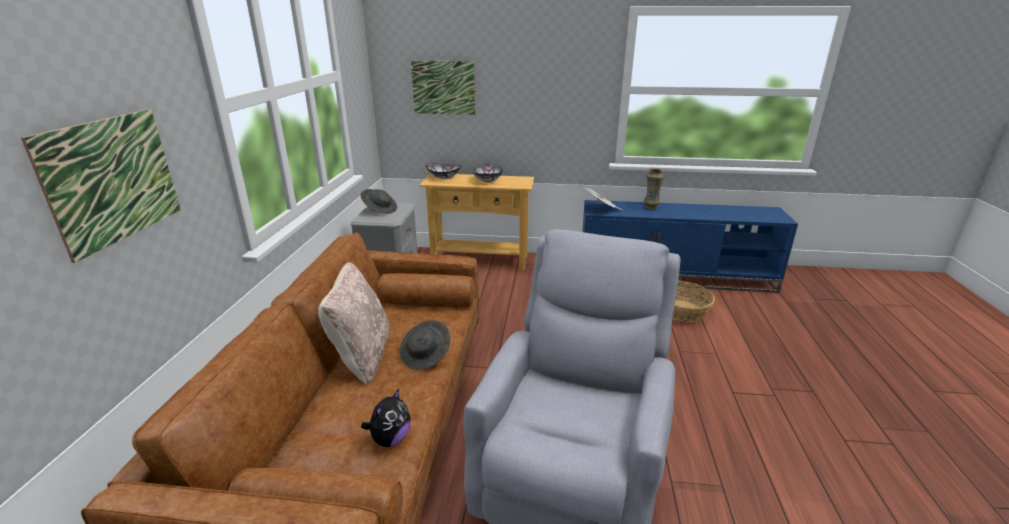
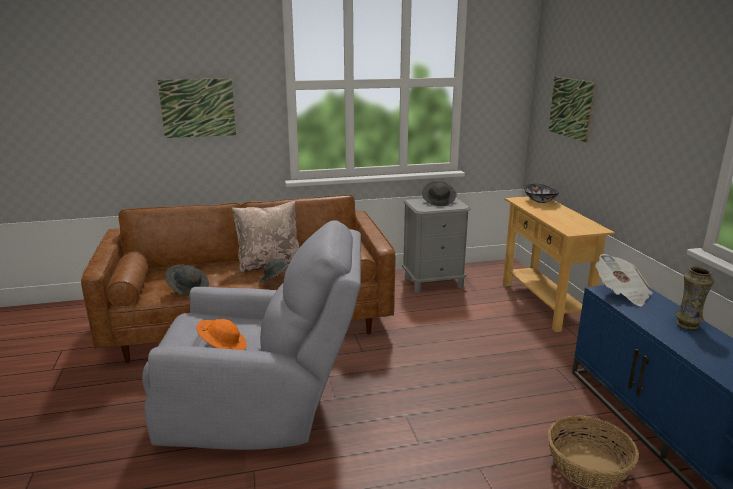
camera: 70 degrees right, 5 degrees down
(390, 439) = (188, 289): plush toy -> grey hat
(487, 180) = (562, 216): bowl -> none
(590, 414) = (223, 347): none -> orange hat

